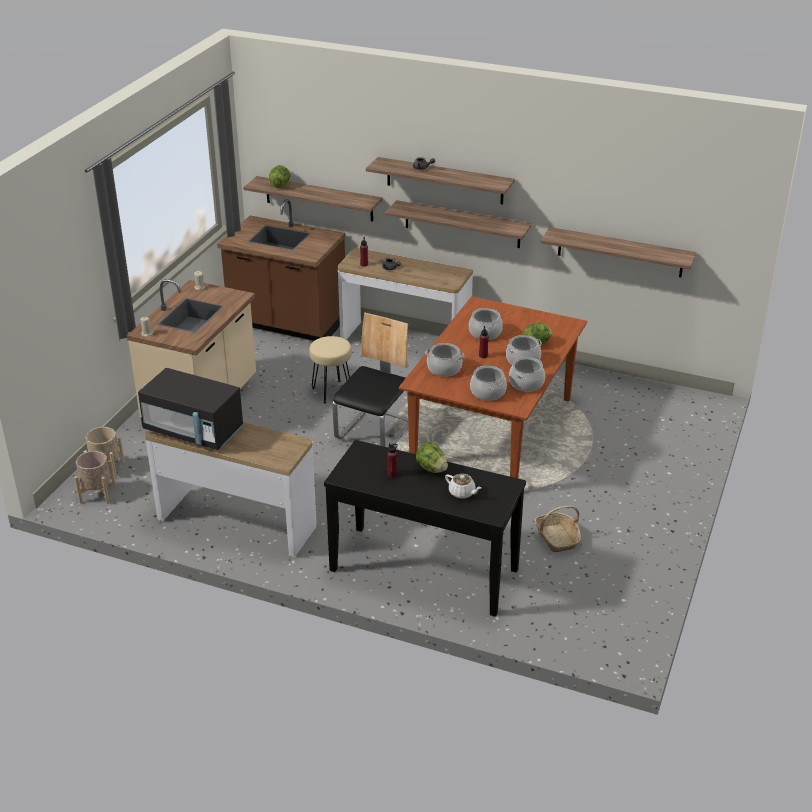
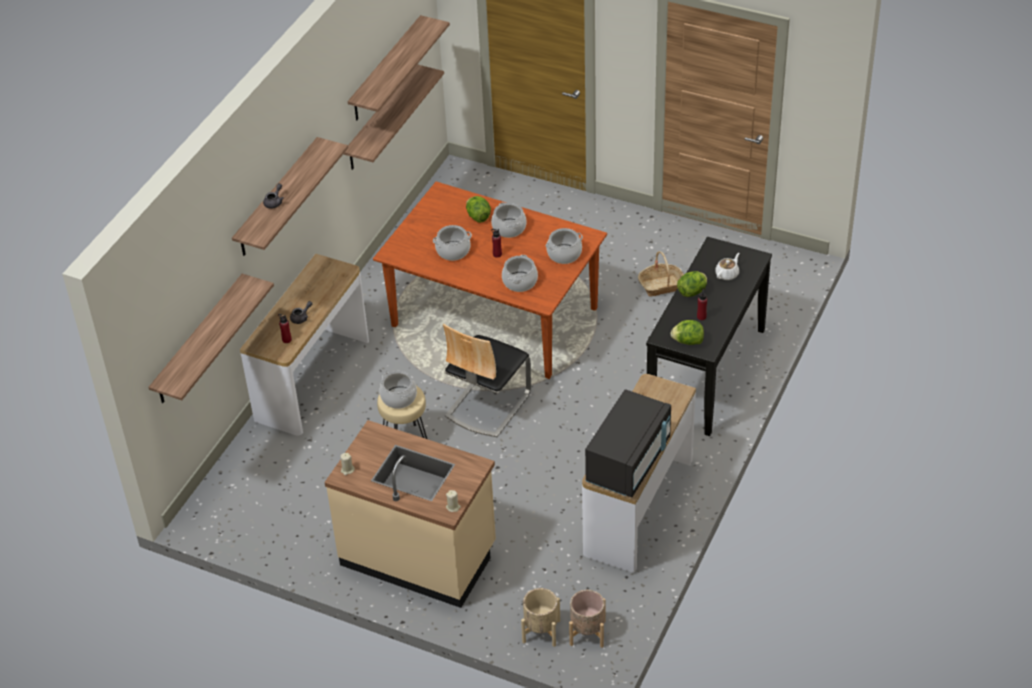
camera: 85 degrees left, 10 degrees up
(280, 185) = (185, 362): lettuce -> lettuce (687, 341)
(287, 324) = (245, 486): brown counter -> none
(375, 431) = (487, 405): chair -> chair turned 90 degrees counterclockwise
(462, 224) = (295, 223): shelf -> shelf (386, 69)
(526, 384) = (550, 228): cooking pot -> cooking pot (399, 397)

